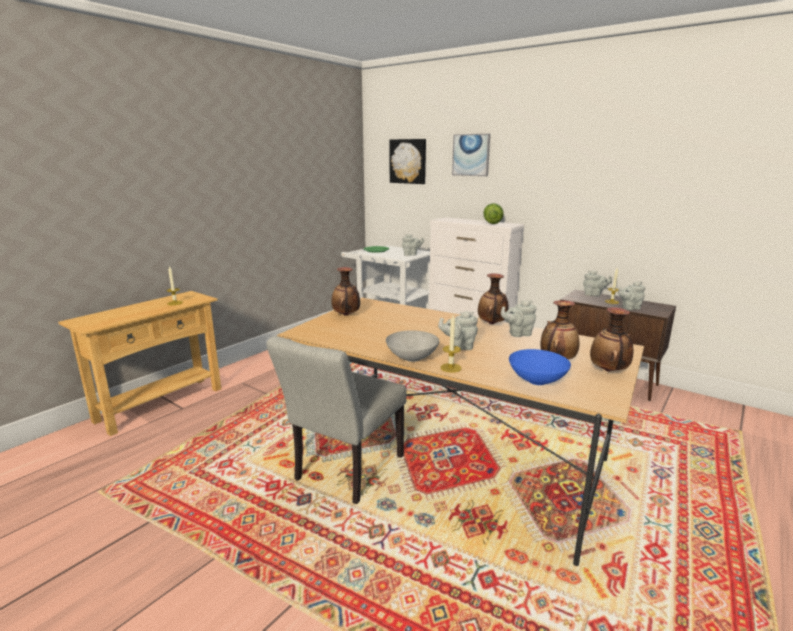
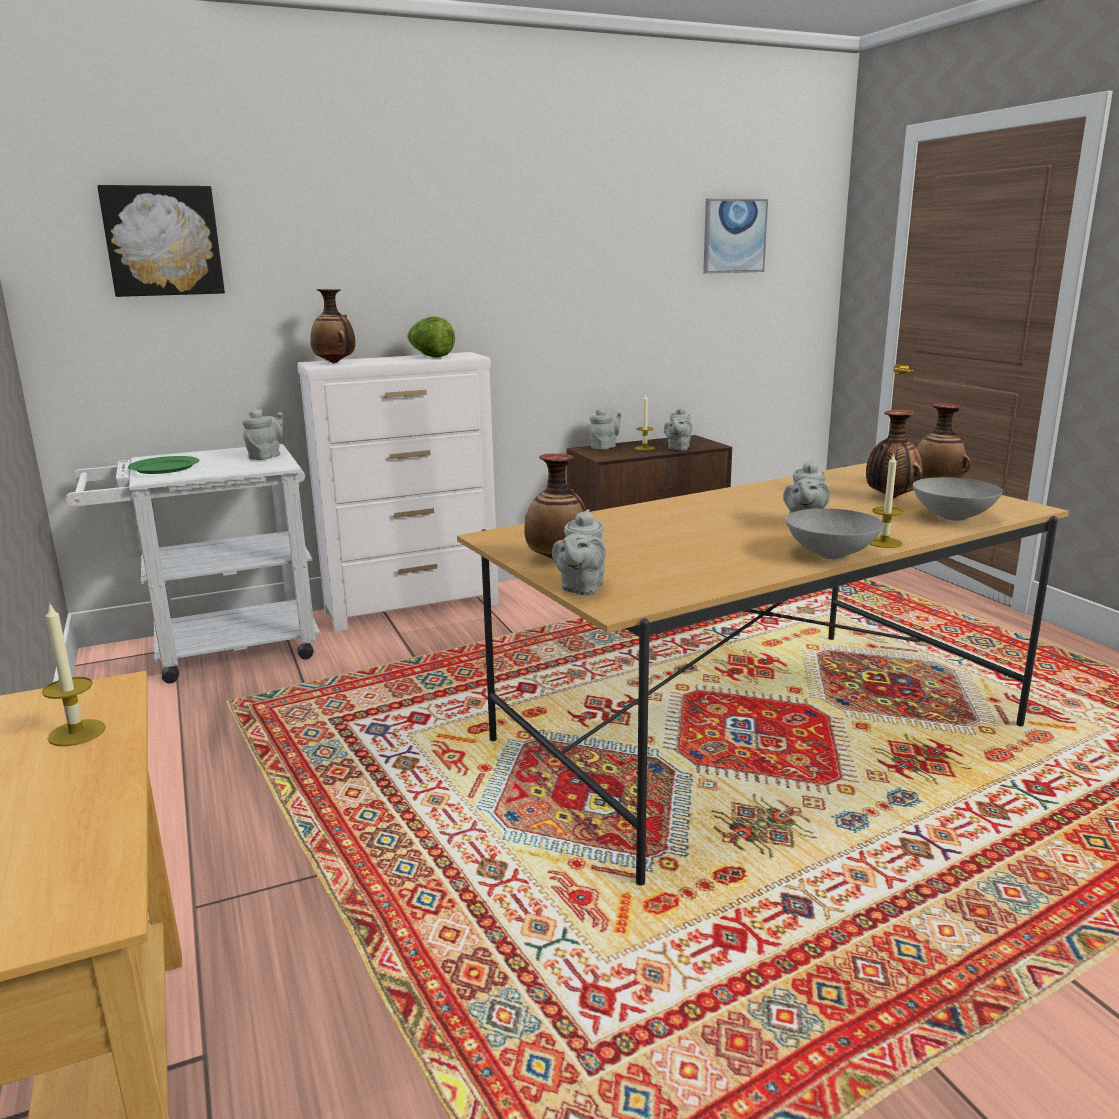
camera: 60 degrees left, 0 degrees up
(344, 472) = (734, 840): grey chair -> none
(471, 155) = (335, 224): picture -> picture (734, 236)
(492, 324) = (722, 494): vase -> vase (335, 363)
(518, 334) = (777, 492): grey teapot -> grey teapot (581, 588)
(537, 381) = (954, 517): blue bowl -> grey bowl

